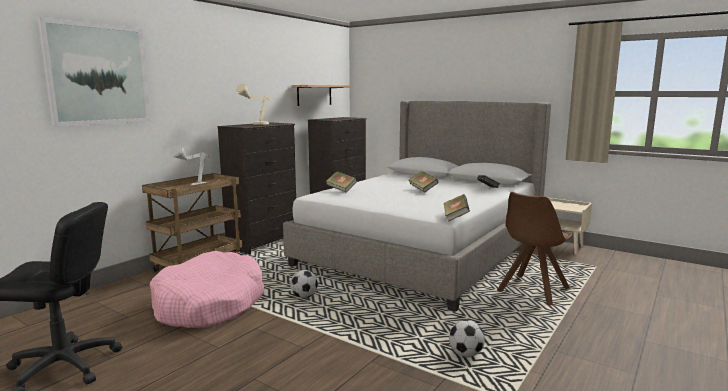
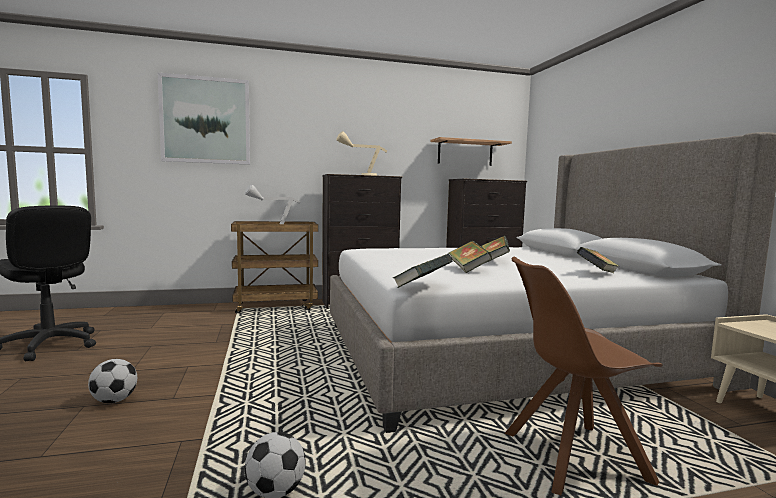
camera: 40 degrees right, 5 degrees down
(209, 304) = (210, 336): pink dog bed -> none
(304, 296) = (283, 355): football -> football (115, 400)
(341, 190) = (397, 248): book -> book (468, 269)

